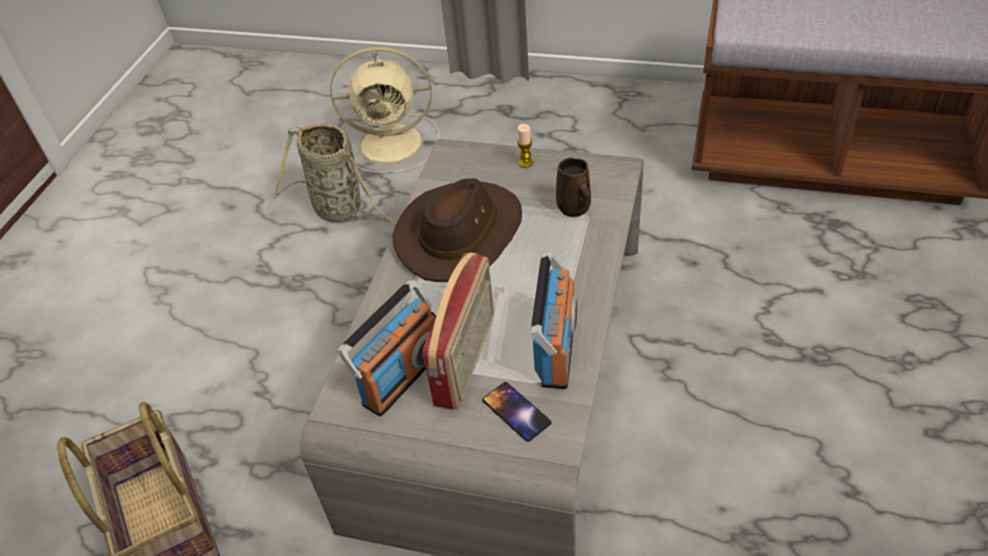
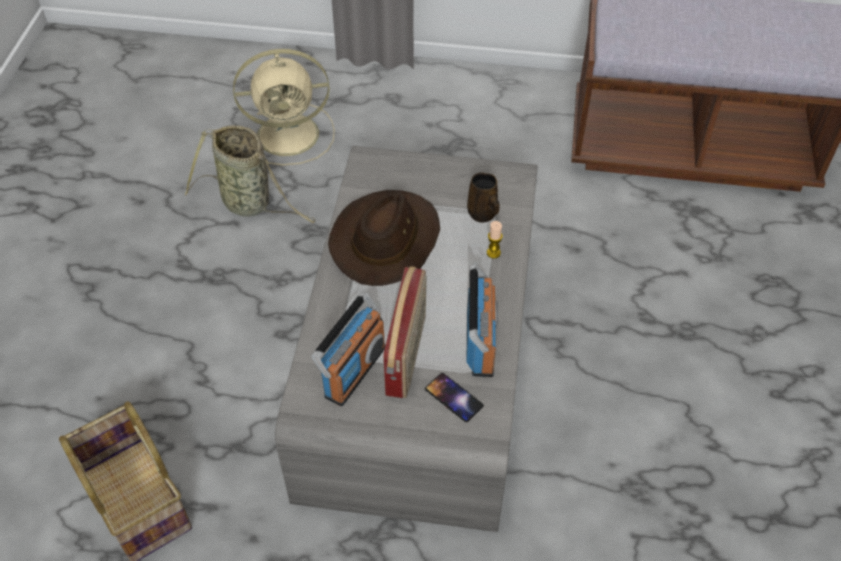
camera: 10 degrees left, 5 degrees up
(525, 163) = (435, 170): candle -> candle (493, 253)

